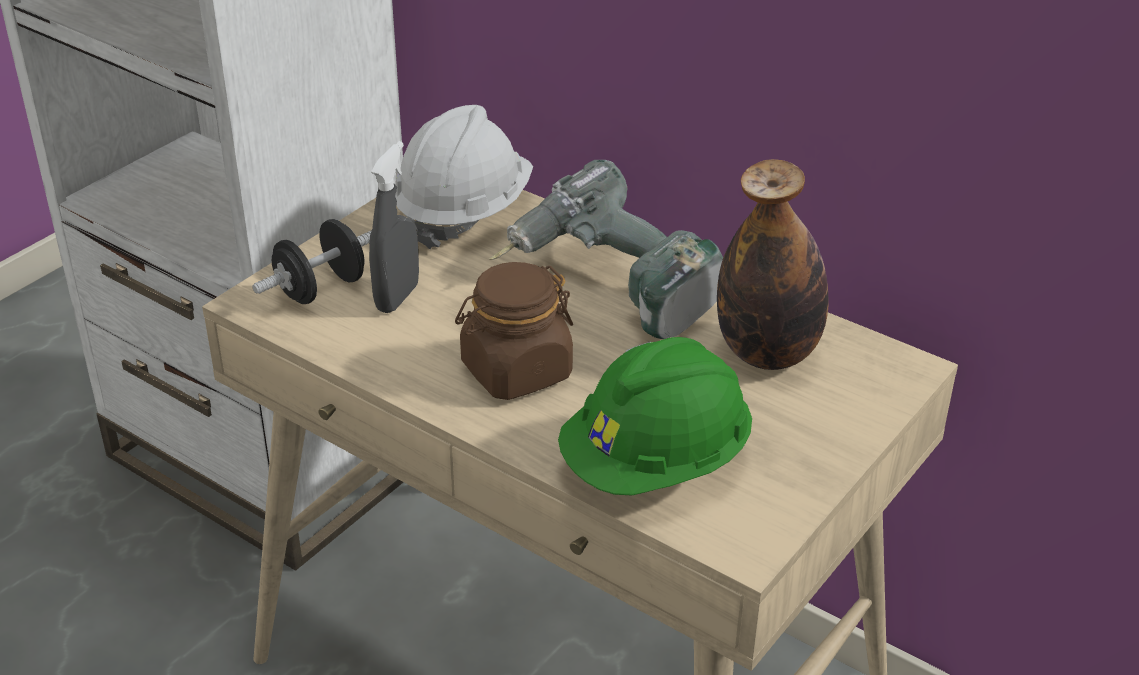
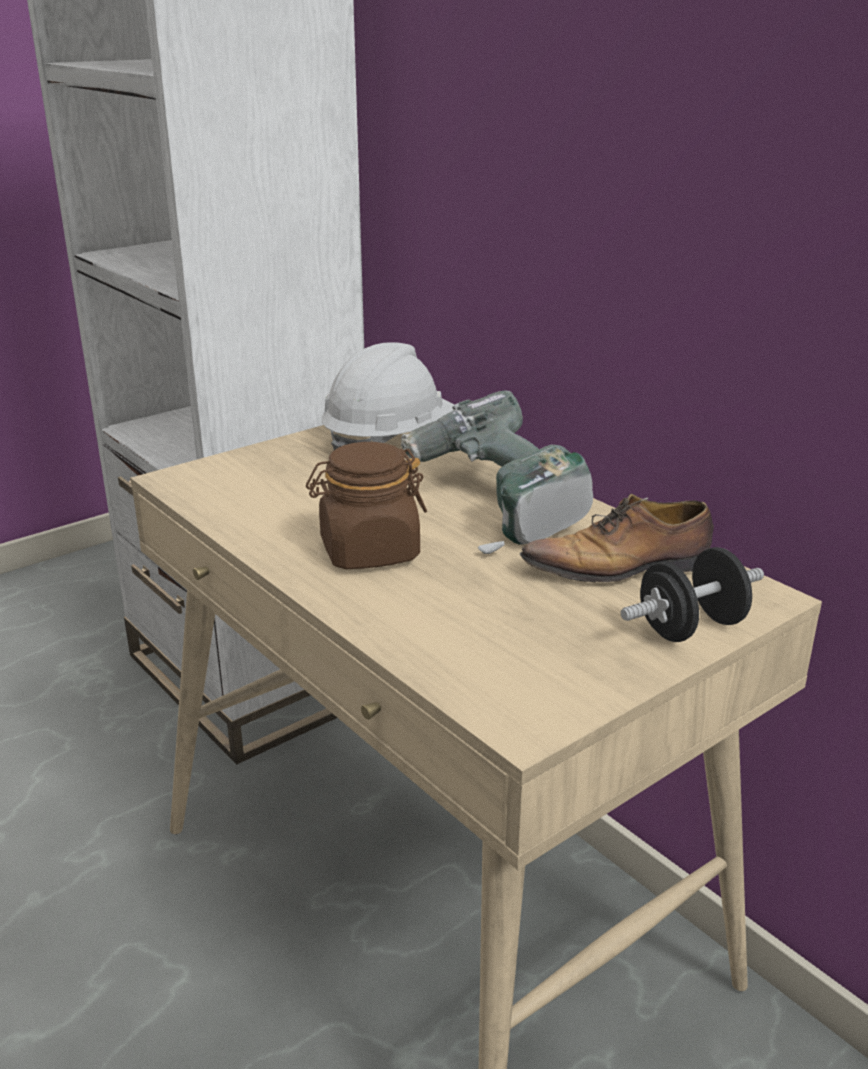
camera: 15 degrees right, 10 degrees down
(321, 289) = (235, 477): black dumbbell -> black dumbbell (690, 628)
(397, 297) = (295, 489): grey spray bottle -> none
(656, 463) = (465, 640): green hard hat -> none
(767, 353) = (621, 568): bottle -> shoe

